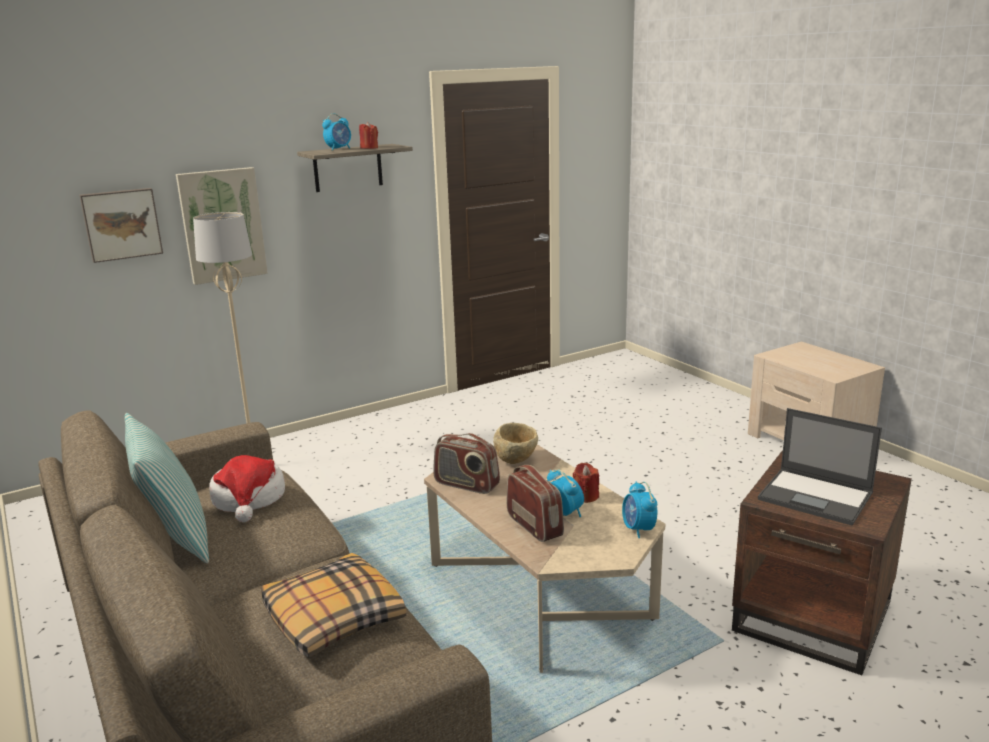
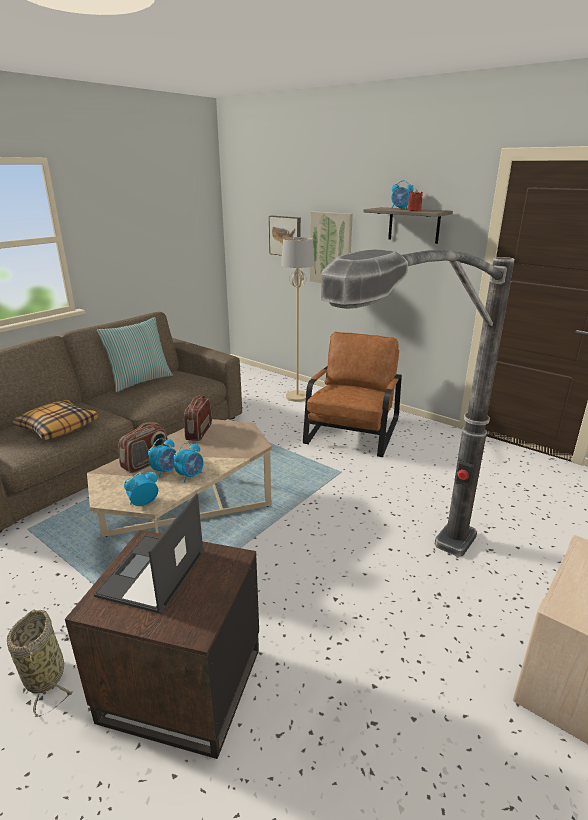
camera: 70 degrees right, 5 degrees up
(249, 499) = (172, 383): hat -> none
(400, 448) = (352, 431): none -> brown armchair
(517, 460) = (241, 442): beige bowl -> none
(586, 496) = (190, 475): red candle -> alarm clock
(726, 484) = (407, 606): none -> floor lamp
(797, 717) = (45, 674): none -> basket

